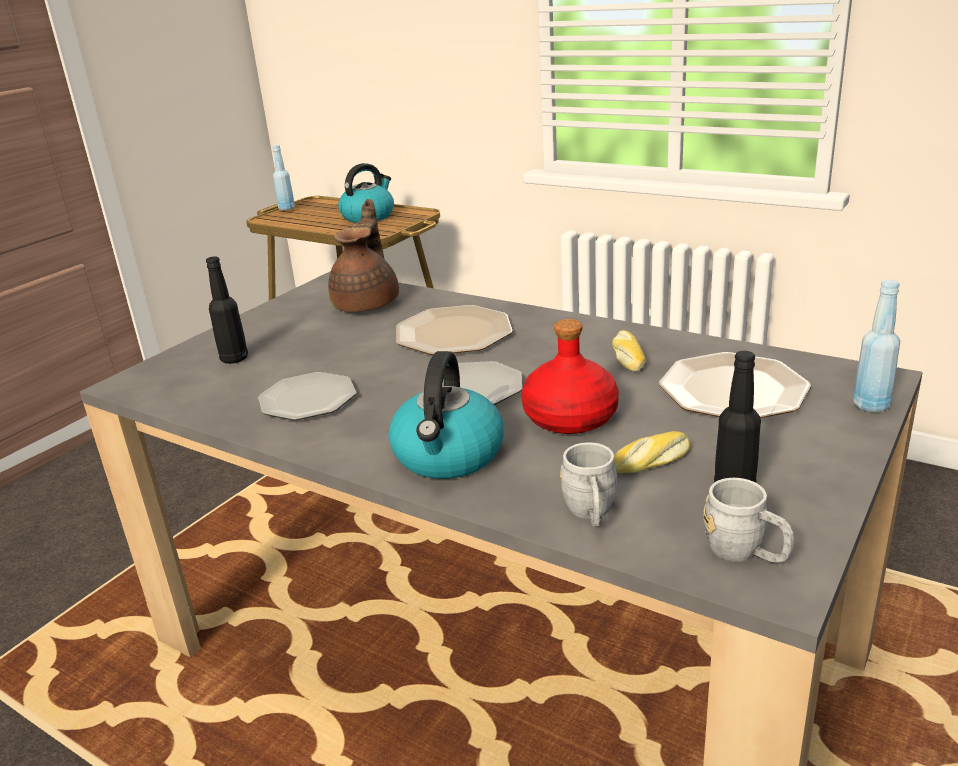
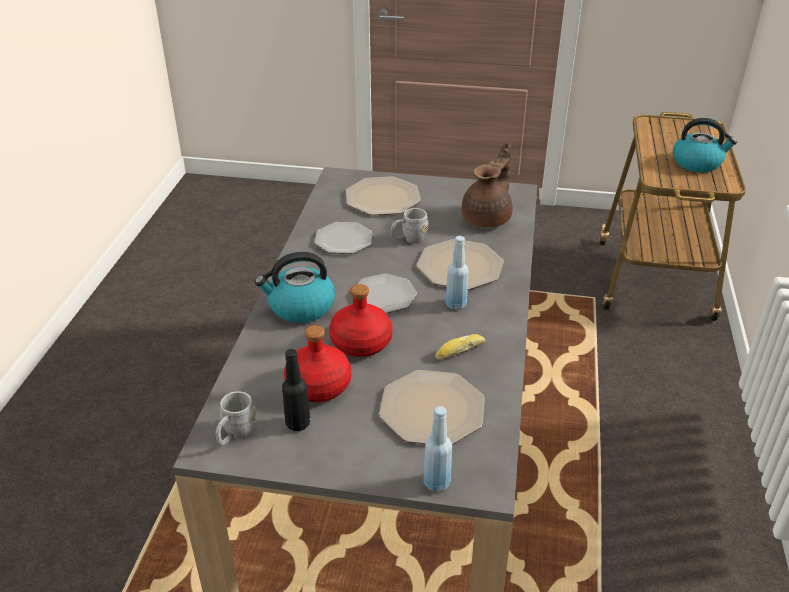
camera: 65 degrees right, 10 degrees up
(234, 359) = (382, 198): black bottle -> plate
(286, 208) = (677, 121): blue bottle -> blue bottle (456, 304)
(368, 303) = (488, 218): brown teapot -> brown teapot turned 45 degrees counterclockwise
(590, 514) = (257, 371): grey mug -> grey mug (409, 239)
(652, 462) = (319, 385): bread -> red bottle

